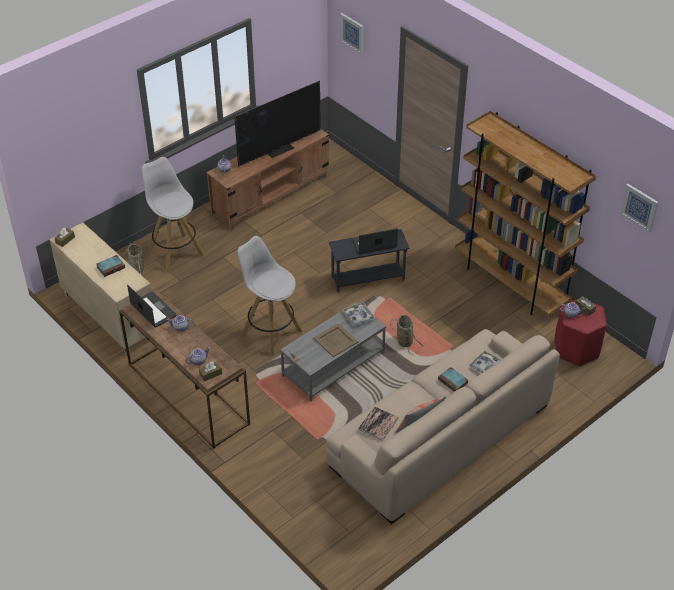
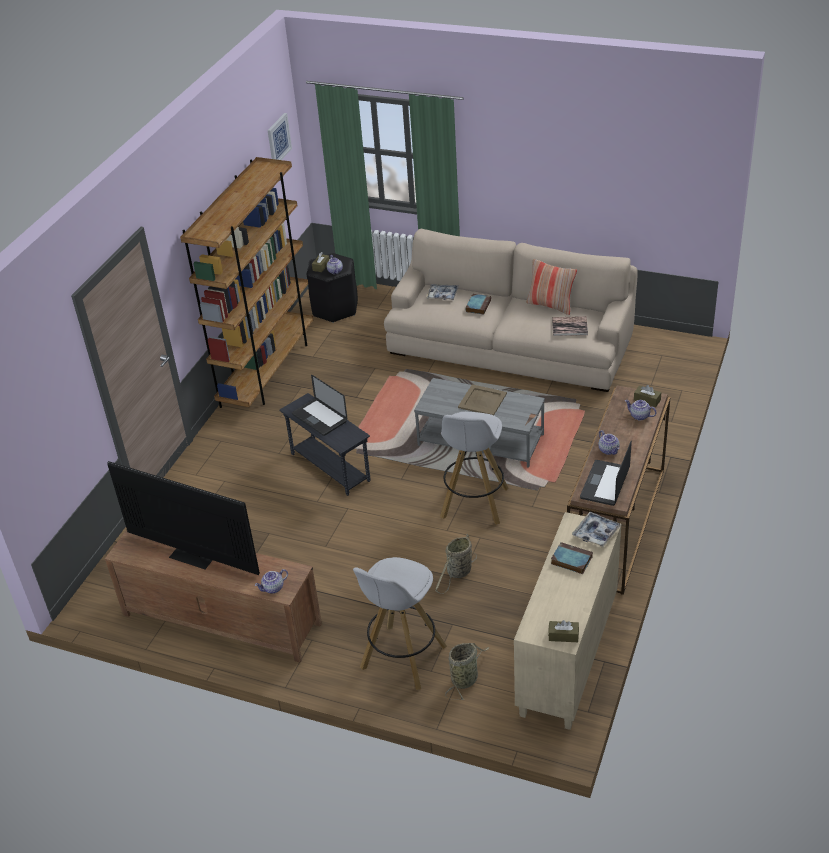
camera: 115 degrees left, 5 degrees down
(352, 33) = (28, 409): picture -> none
(358, 316) = (434, 399): tray -> tray (596, 533)
(404, 340) = (407, 408): basket -> basket (458, 573)
(576, 349) = (335, 309): red stool -> black stool

